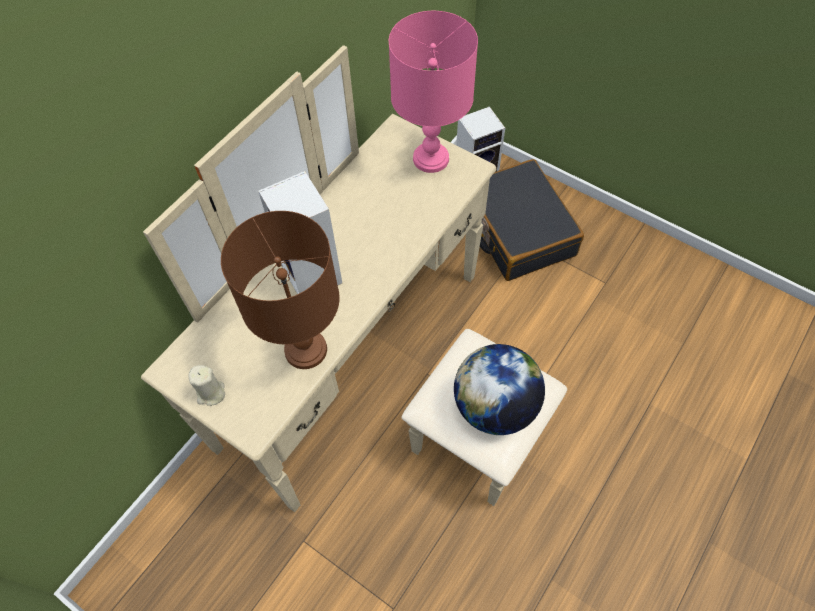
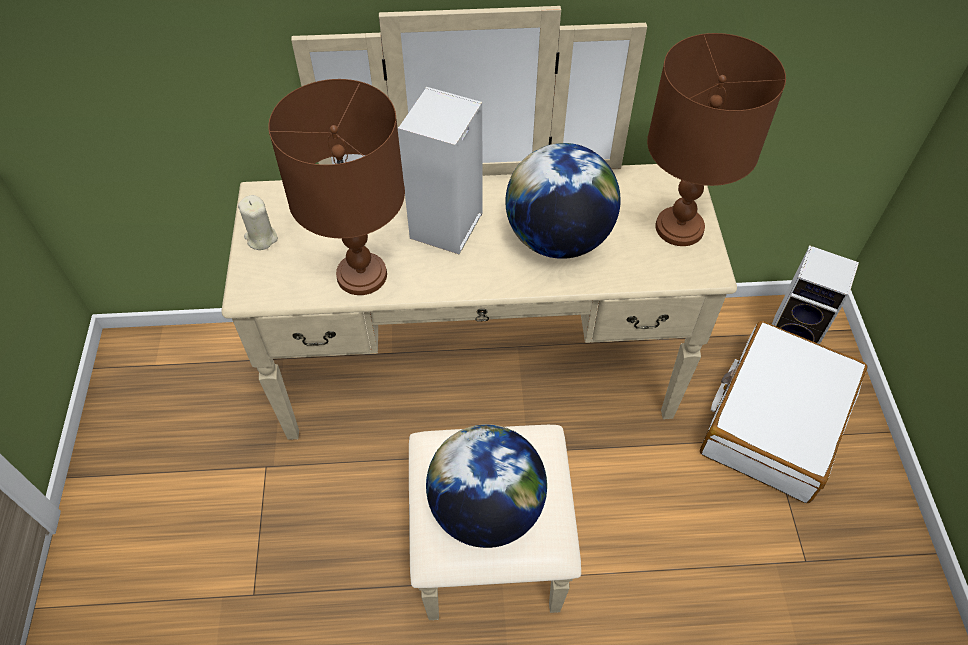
camera: 50 degrees right, 5 degrees down
(381, 222) = (558, 238): none -> globe
(431, 159) = (679, 228): pink table lamp -> brown table lamp
(517, 230) = (774, 421): black suitcase -> white suitcase

